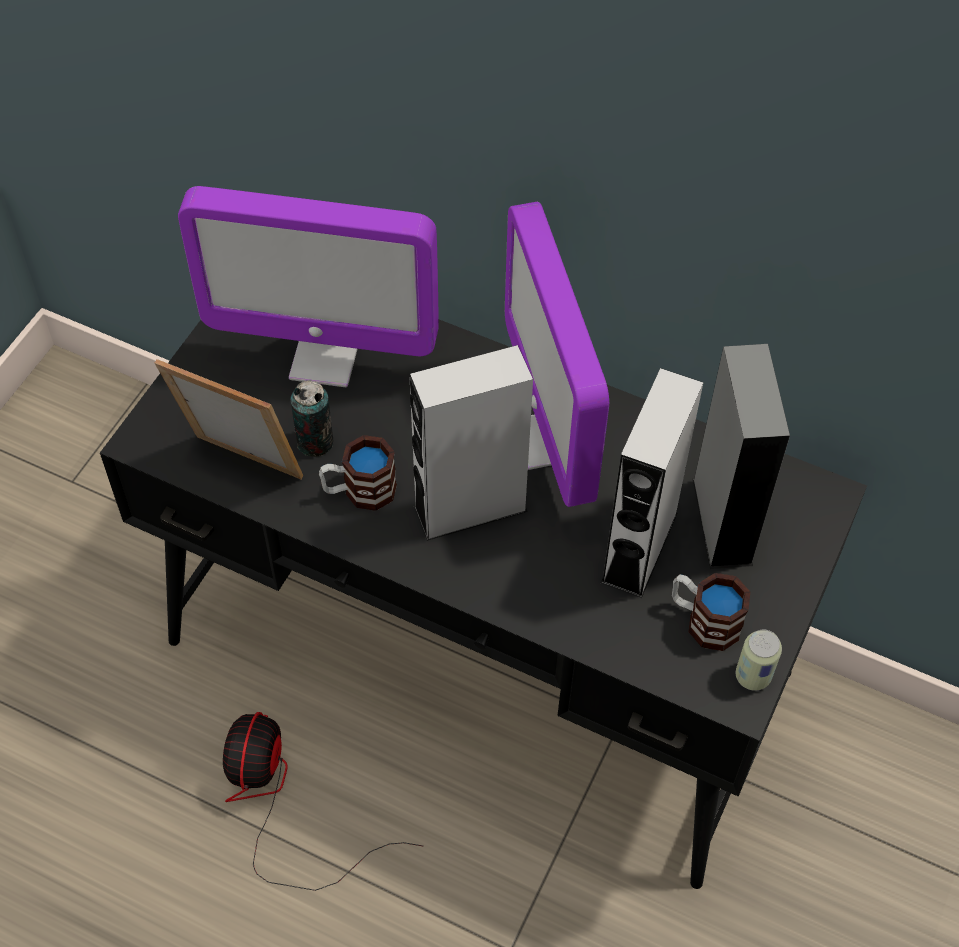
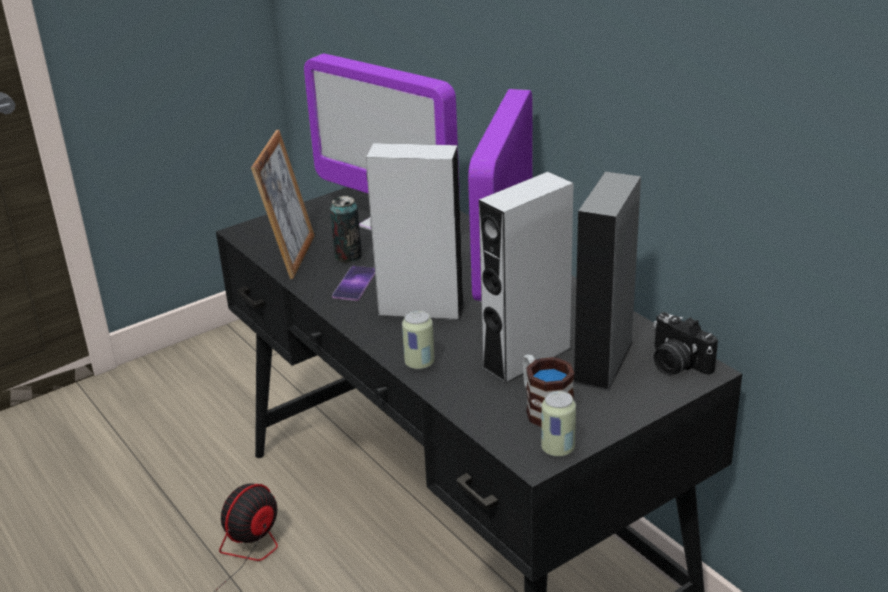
camera: 30 degrees right, 25 degrees down
(241, 468) = (291, 256): picture frame -> picture frame turned 45 degrees clockwise
(359, 491) = (355, 283): mug -> phone
(528, 602) = (419, 363): none -> can
(796, 496) = (676, 364): none -> camera

